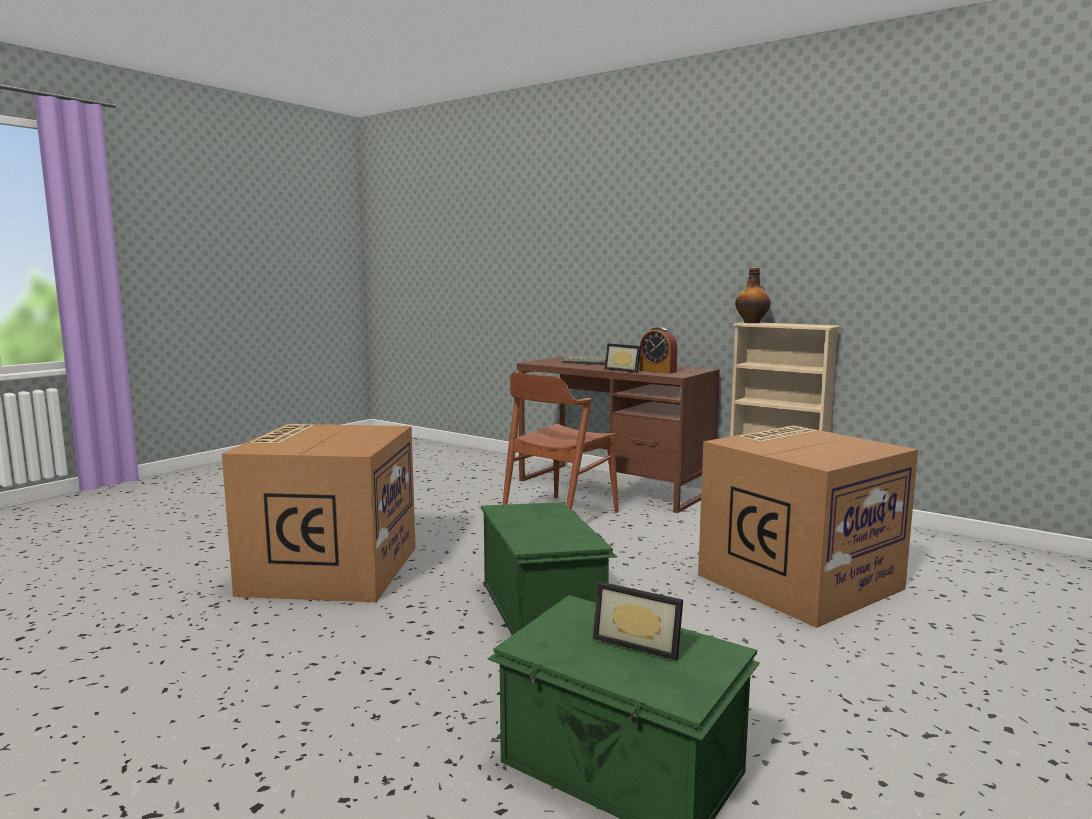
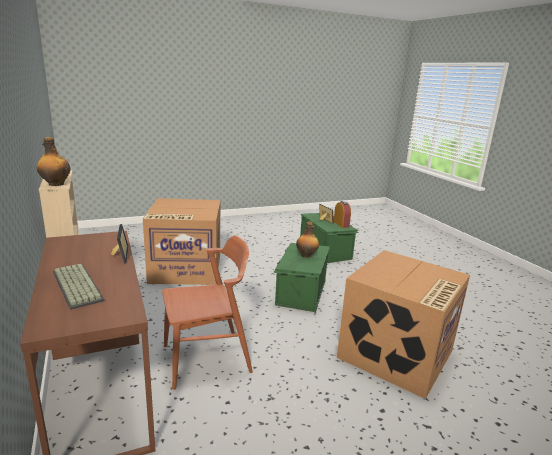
camera: 150 degrees left, 10 degrees up
(538, 525) = (306, 256): none -> bottle
(657, 371) = (103, 245): alarm clock -> alarm clock (341, 224)

